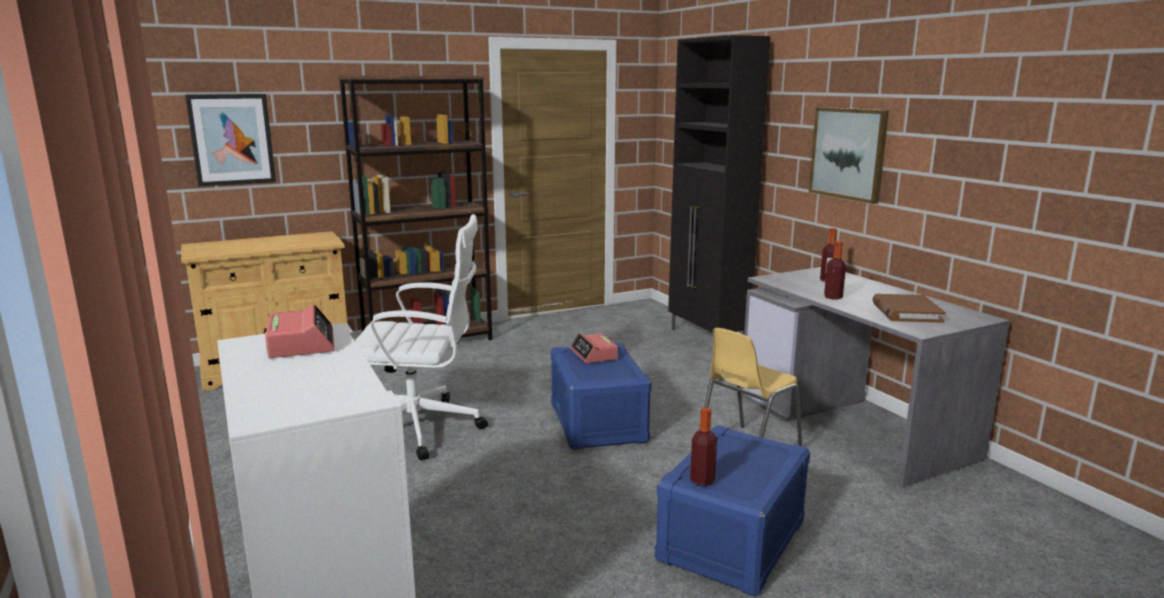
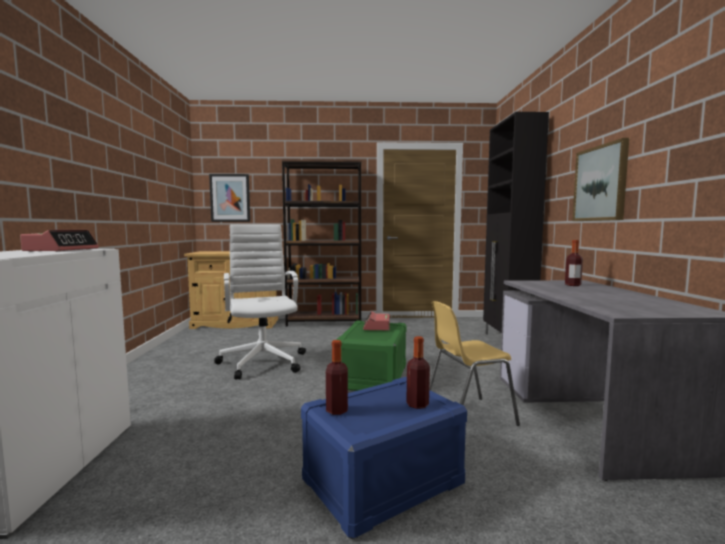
camera: 25 degrees right, 10 degrees down
(420, 428) = (263, 361): white office chair -> white office chair turned 135 degrees counterclockwise
(598, 423) = (373, 377): blue storage box -> green storage box
(833, 297) = (560, 292): bottle -> bottle (417, 404)
(906, 312) = (623, 303): brown book -> none

